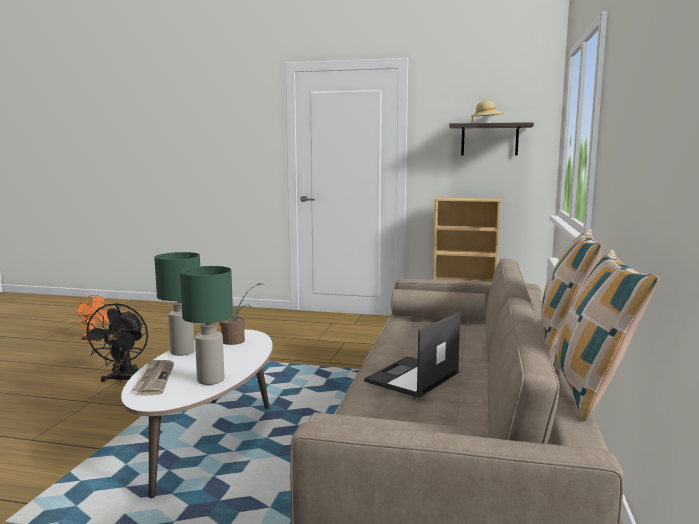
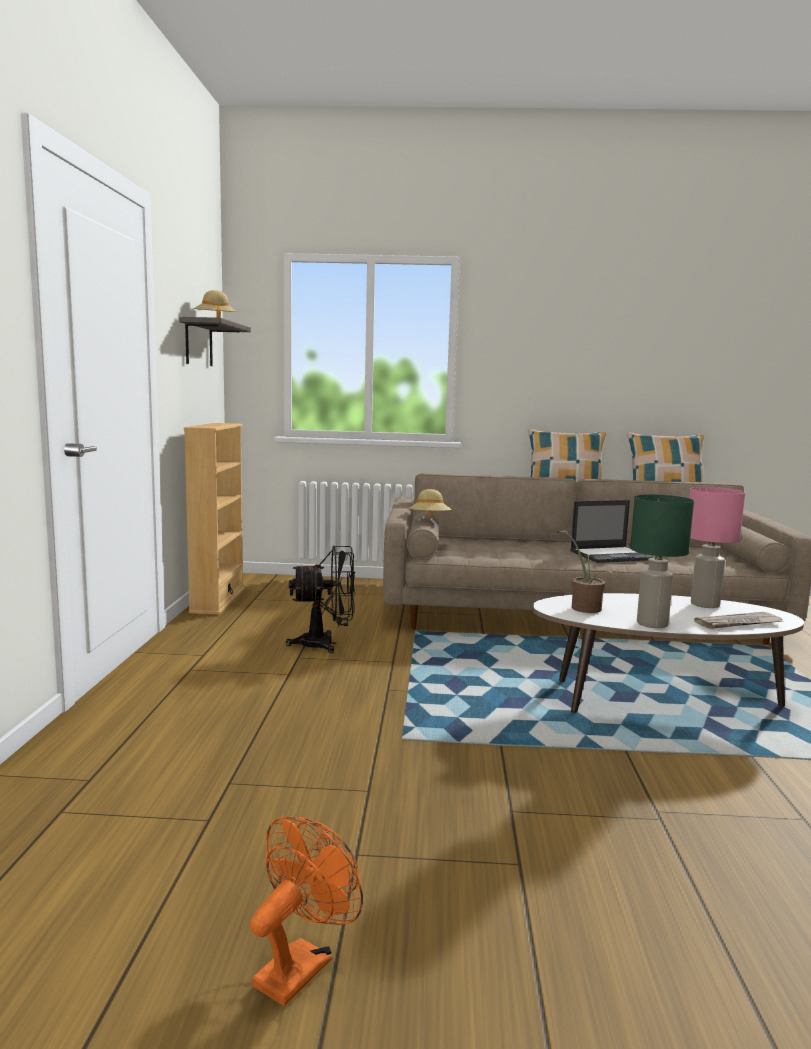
camera: 100 degrees left, 0 degrees up
(123, 380) = (550, 808): black fan -> black fan (326, 644)
(210, 380) = (705, 605): green table lamp -> pink table lamp
(412, 377) = (612, 555): laptop -> laptop turned 45 degrees counterclockwise
(438, 292) = (429, 519): none -> beige hat

